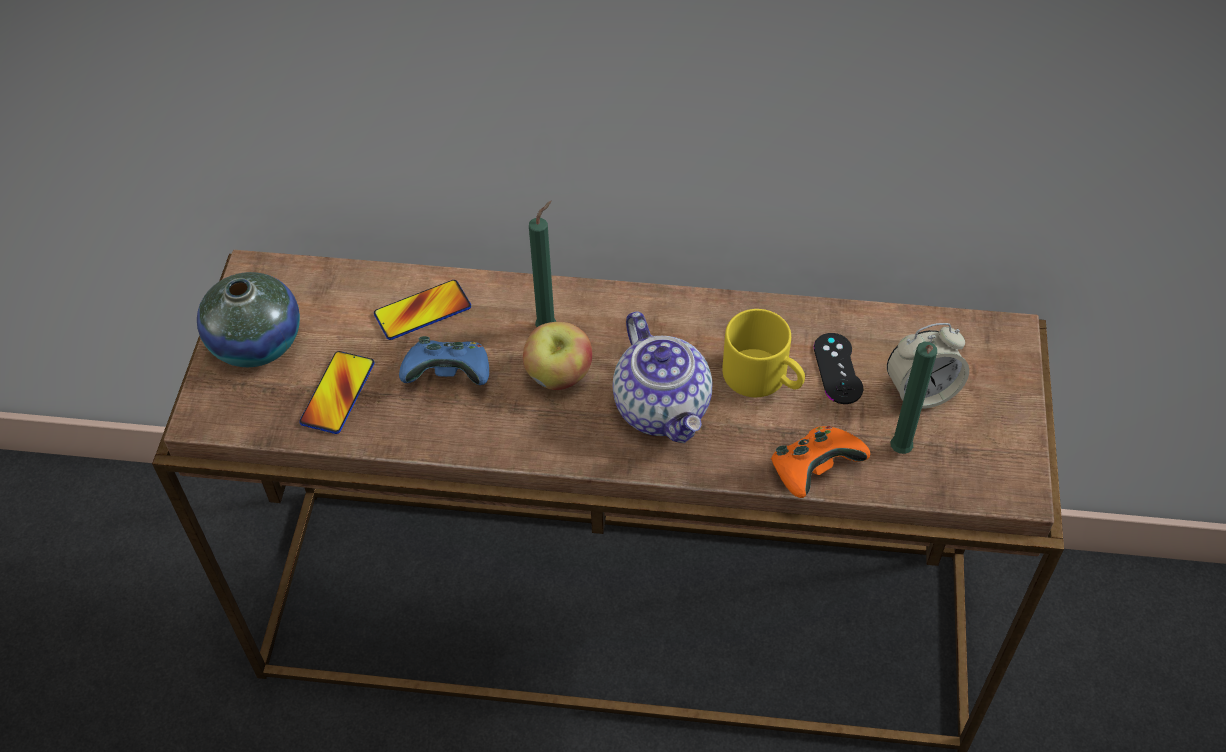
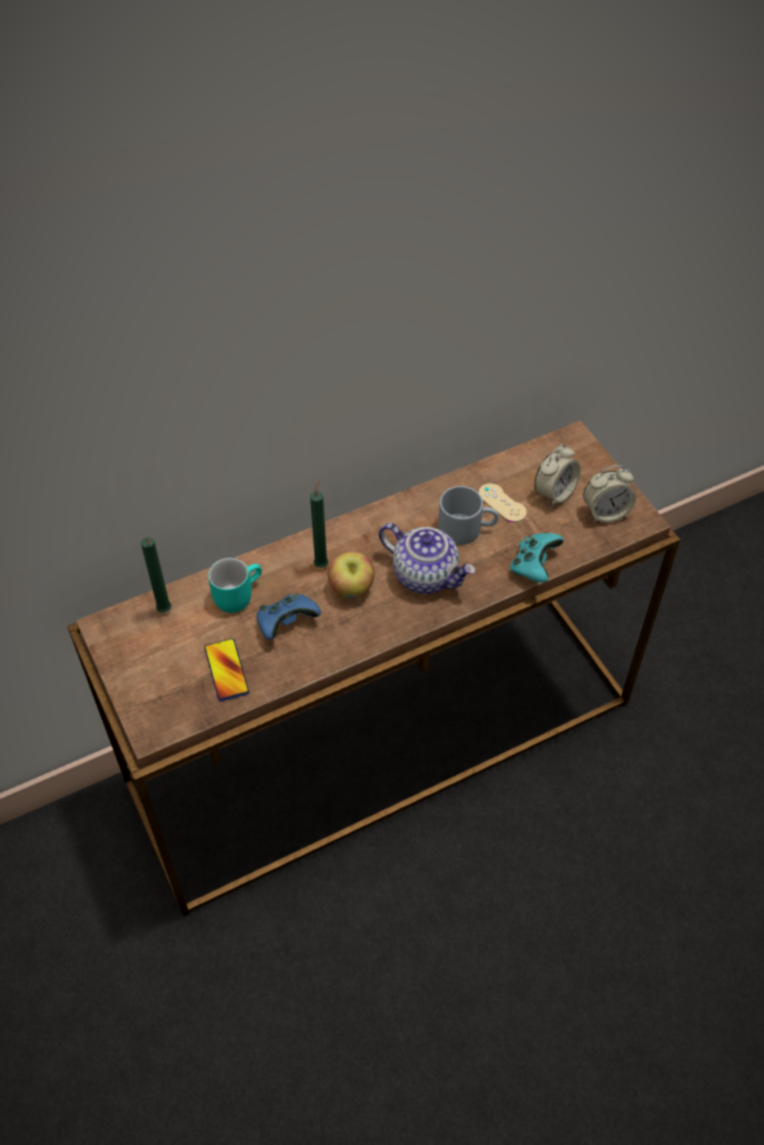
camera: 35 degrees left, 0 degrees up
(256, 342) = (146, 668): vase -> none
(422, 311) = (236, 594): phone -> turquoise mug
(764, 377) = (467, 528): yellow mug -> grey mug
(813, 471) = (534, 566): orange game controller -> turquoise game controller
(838, 368) = (502, 503): black game controller -> beige game controller
(899, 453) = (569, 532): green candle -> green candle (165, 612)
(972, 453) = (605, 512): none -> alarm clock

